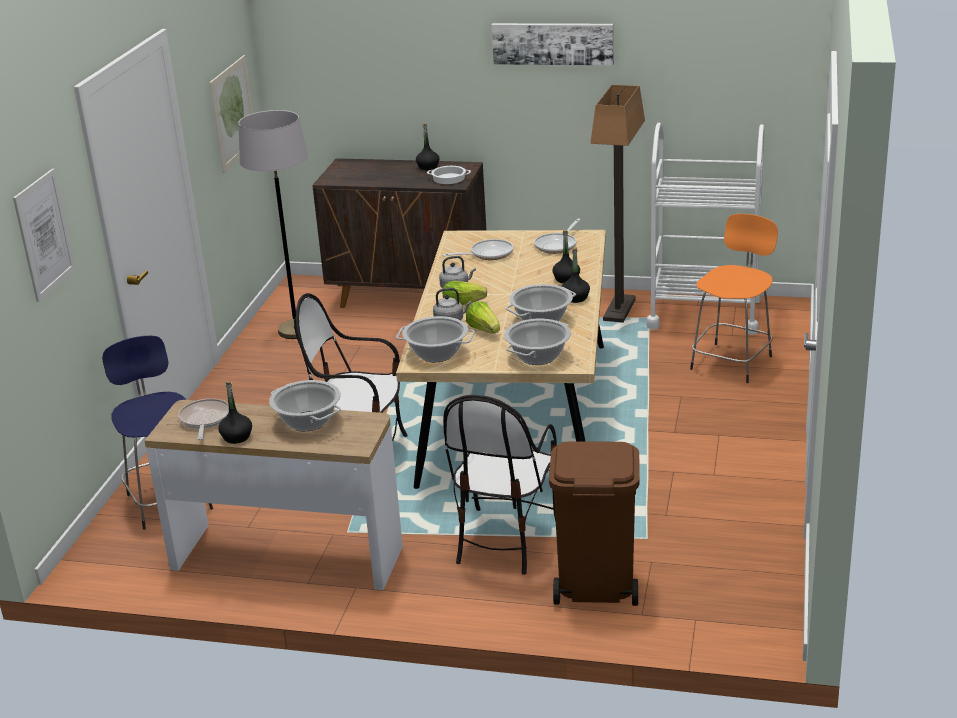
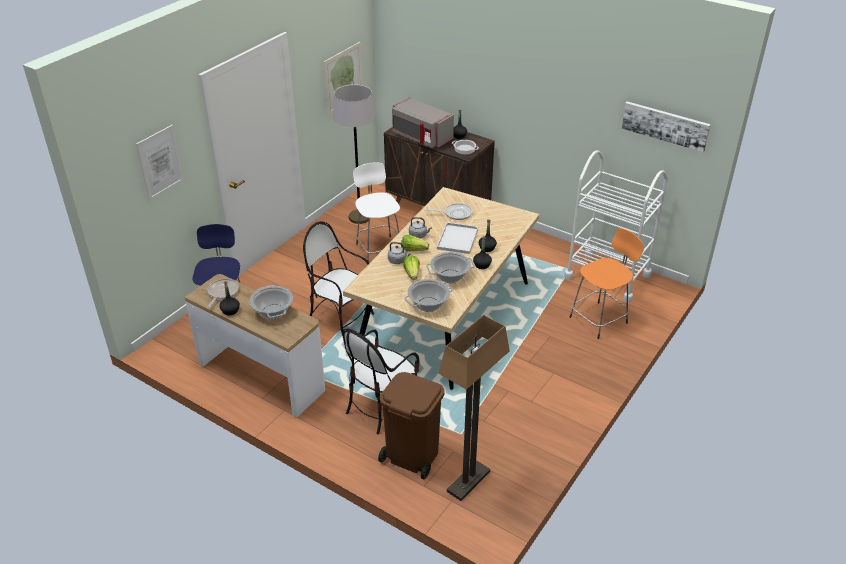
camera: 20 degrees right, 10 degrees up
(354, 360) = (378, 249): none -> white stool
(373, 179) = (421, 137): none -> grey microwave
(436, 354) = (373, 284): cooking pot -> none
(514, 278) = (457, 238): none -> white tray
(553, 43) = (545, 78): picture -> picture (665, 125)
(557, 245) = (501, 218): frying pan -> none
(619, 310) = (556, 258): floor lamp -> floor lamp (468, 482)

